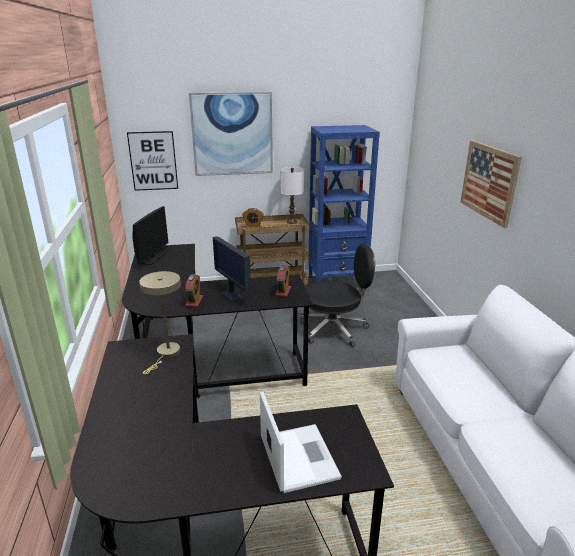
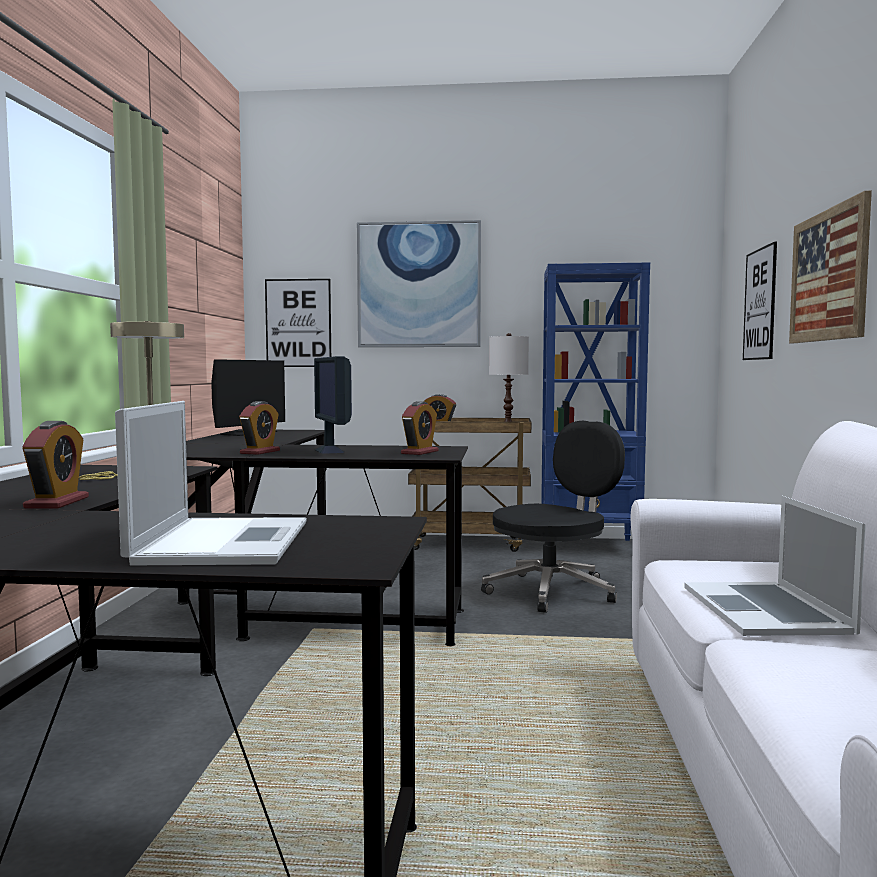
camera: 15 degrees right, 20 degrees down
(168, 414) = (57, 502): none -> alarm clock
(334, 329) = (553, 591): black office chair -> black office chair turned 45 degrees counterclockwise
(440, 164) = (760, 304): none -> picture
(475, 396) = (765, 609): none -> laptop

